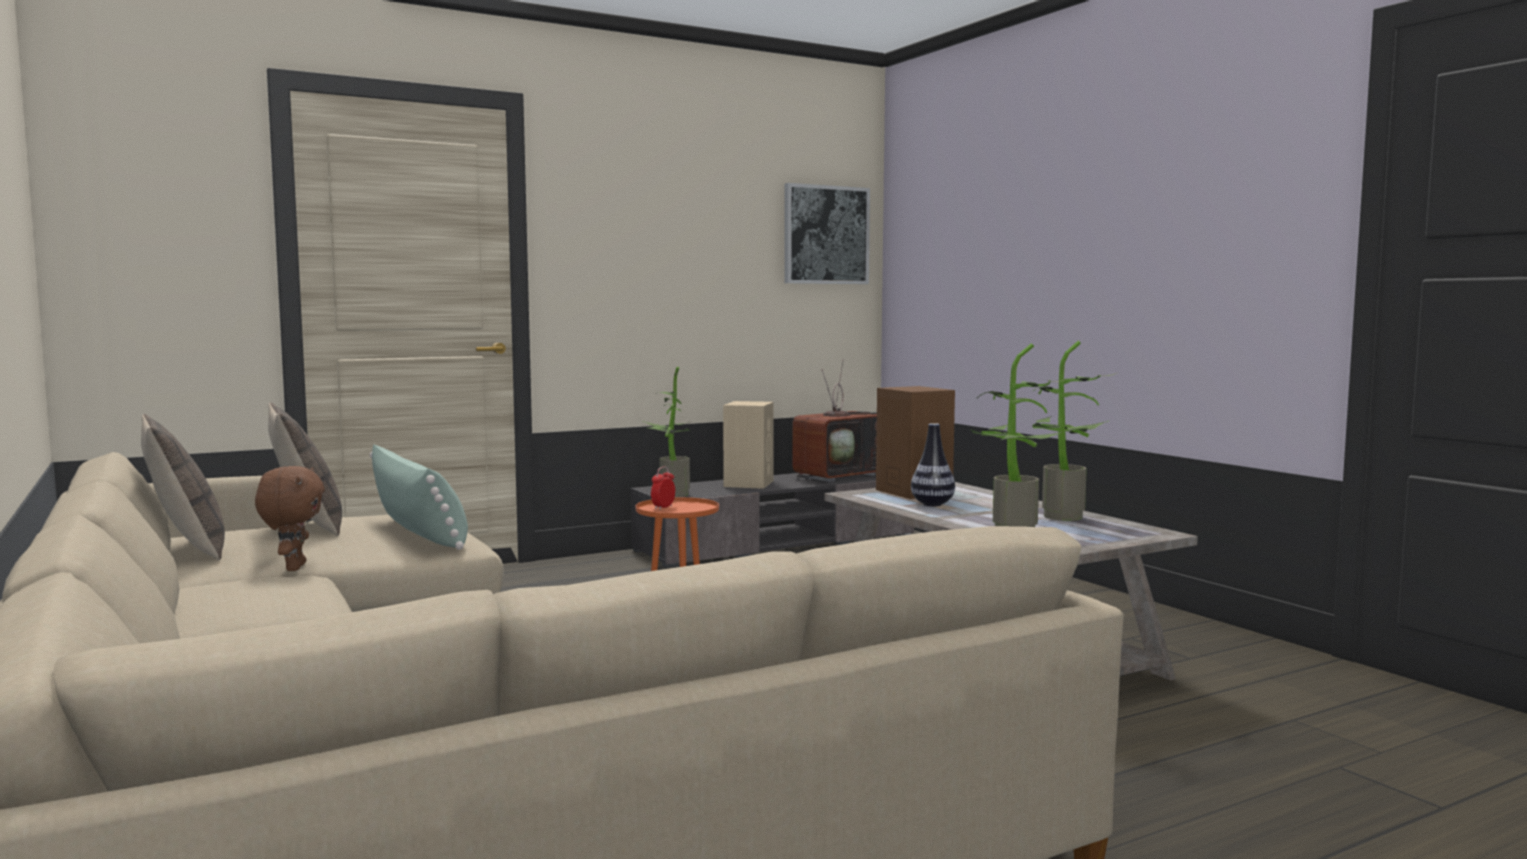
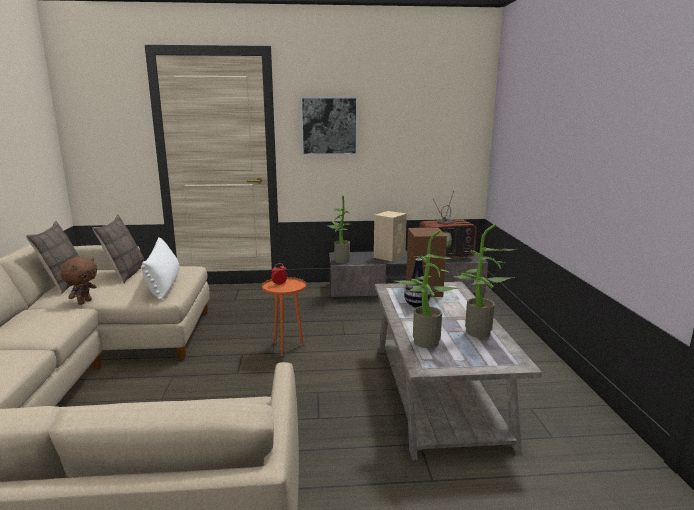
camera: 25 degrees right, 10 degrees up
(420, 534) = (164, 284): green pillow -> white pillow
(825, 235) = (453, 116): picture -> picture (329, 126)

